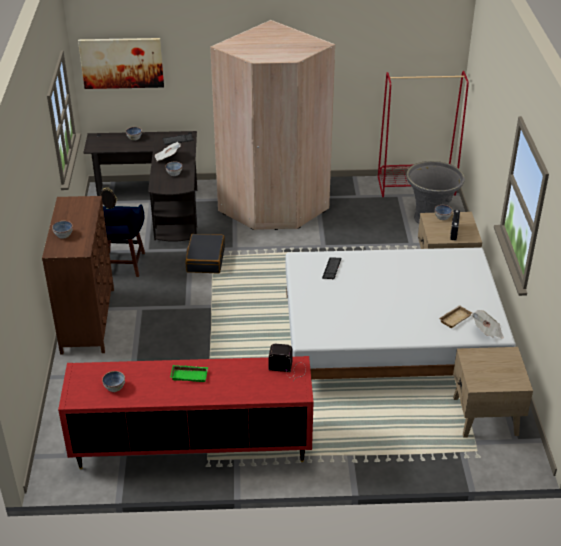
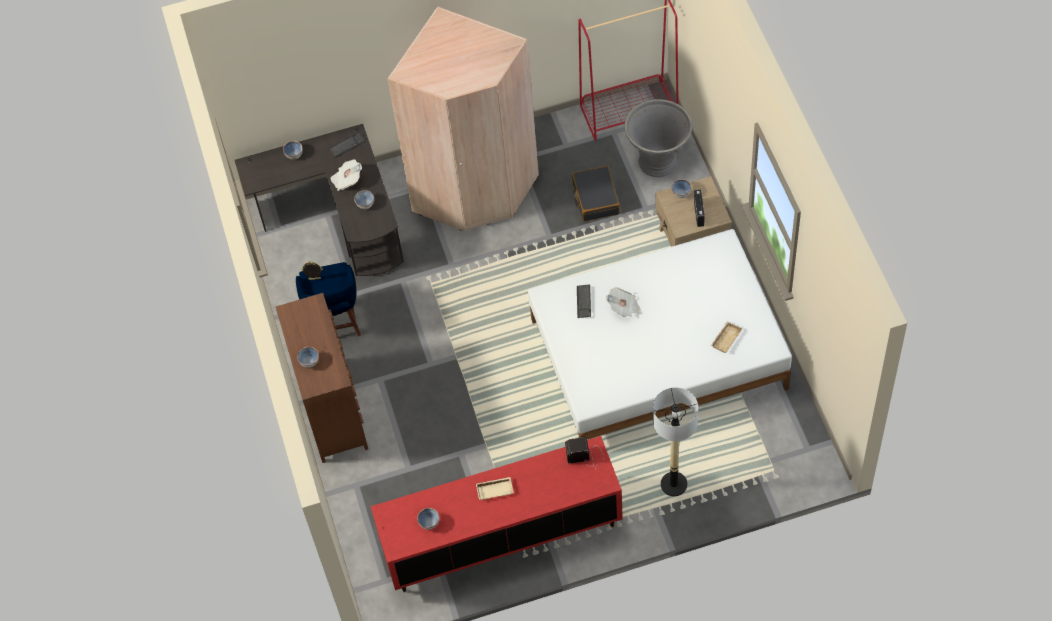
camera: 10 degrees left, 20 degrees up
(122, 63) = (267, 87): picture -> none
(190, 375) = (495, 489): green tray -> beige tray
(205, 259) = (425, 291): black suitcase -> black suitcase (595, 198)
(374, 440) = (673, 484): none -> floor lamp
(485, 416) = (774, 427): beige nightstand -> none
(487, 332) = (761, 348): newspaper -> newspaper (624, 308)

